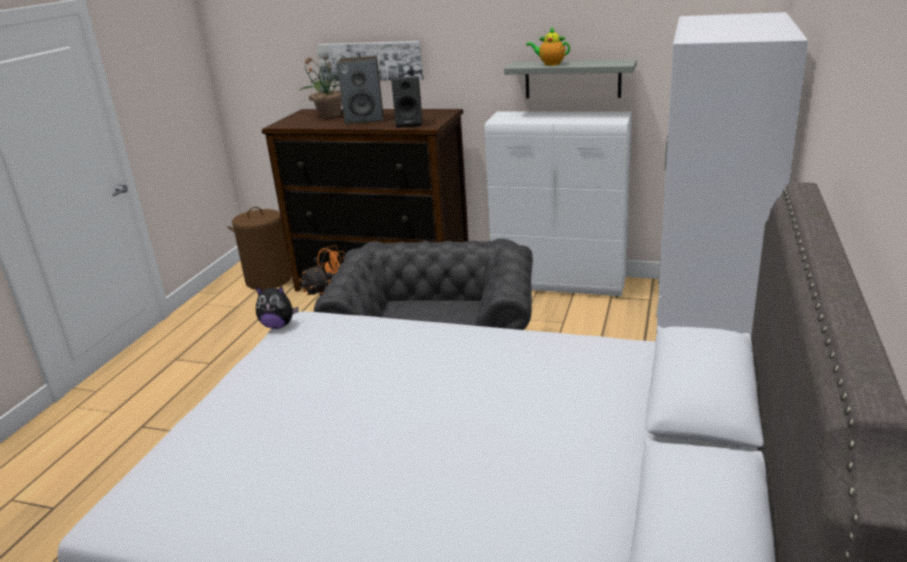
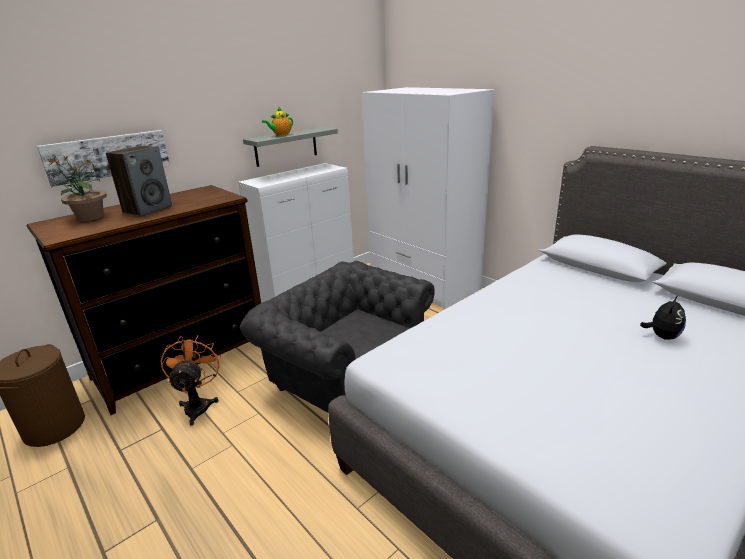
camera: 60 degrees left, 0 degrees up
(278, 326) = (374, 375): plush toy -> plush toy (662, 336)
(410, 123) = (207, 200): black speaker -> none

